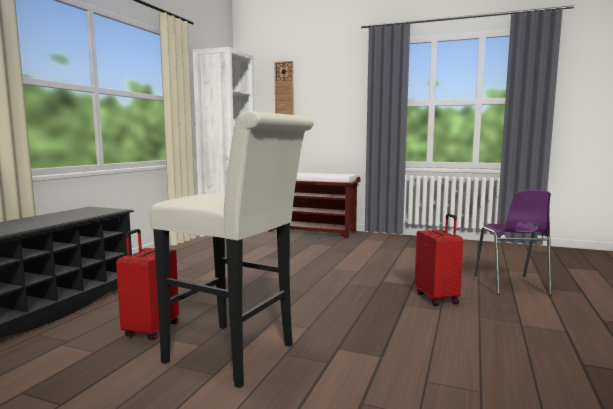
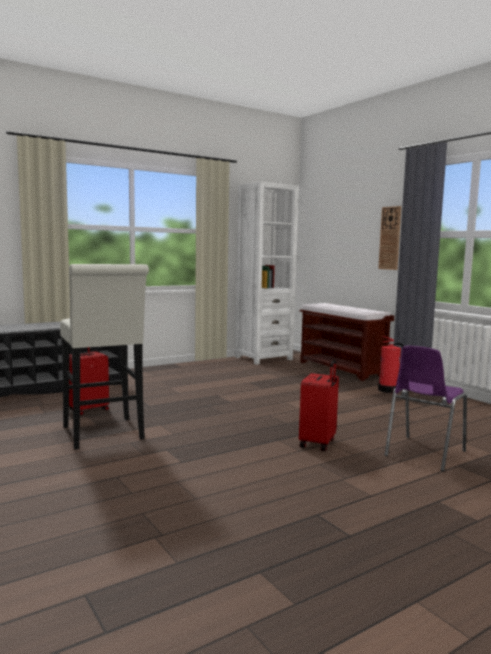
camera: 35 degrees right, 0 degrees up
(284, 89) = (335, 216): wall clock -> wall clock (390, 238)
(381, 241) = (389, 390): none -> fire extinguisher

